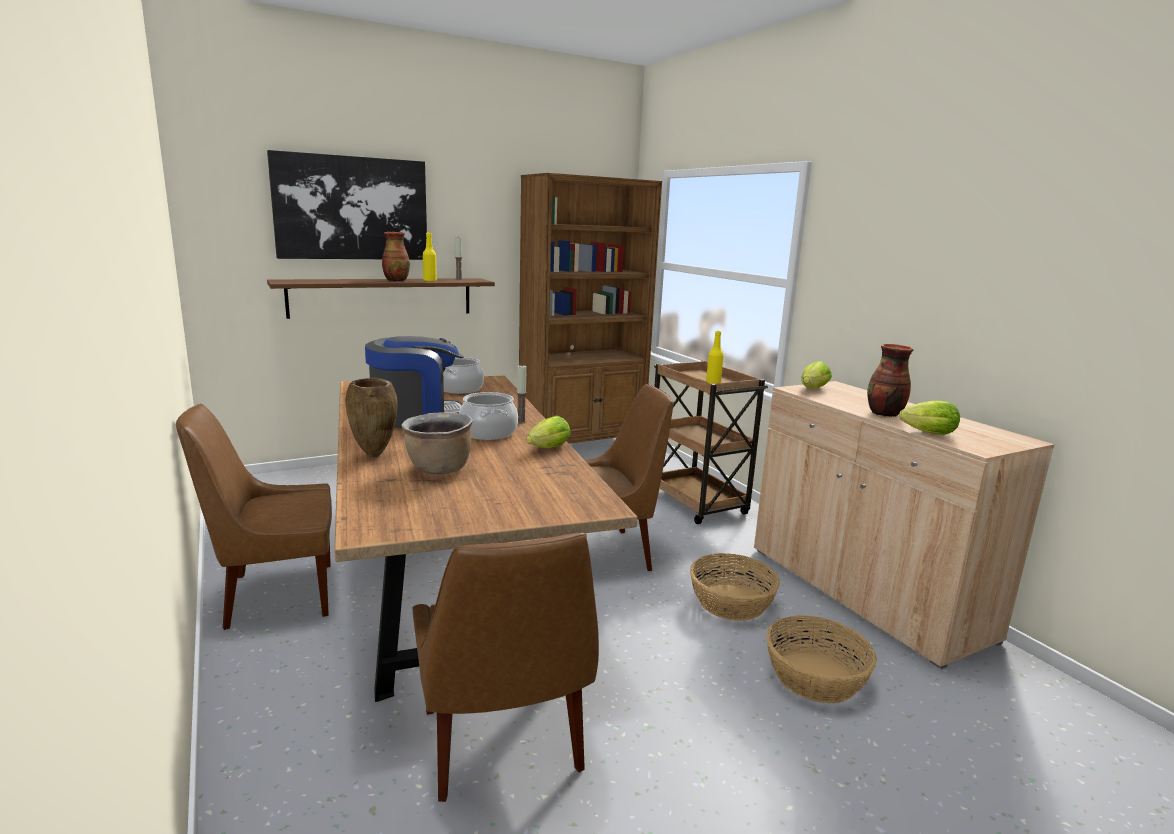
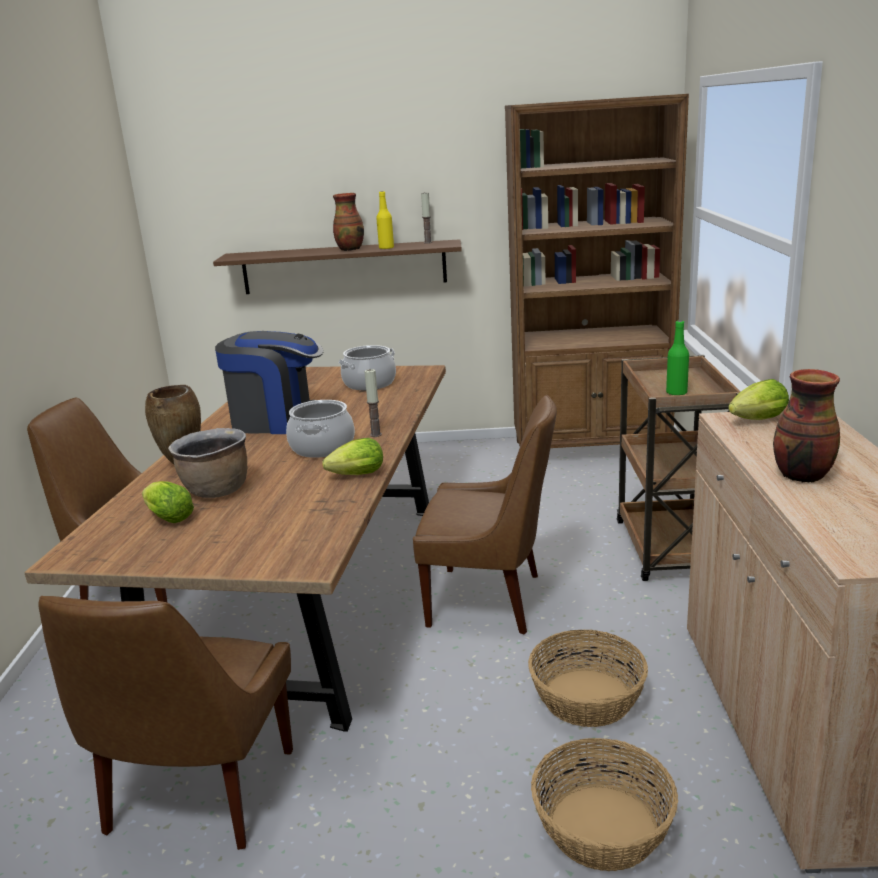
camera: 30 degrees right, 5 degrees up
(352, 208) = (305, 169): picture -> none
(713, 383) = (676, 393): yellow bottle -> green bottle
(925, 433) = (810, 519): lettuce -> lettuce (167, 518)

